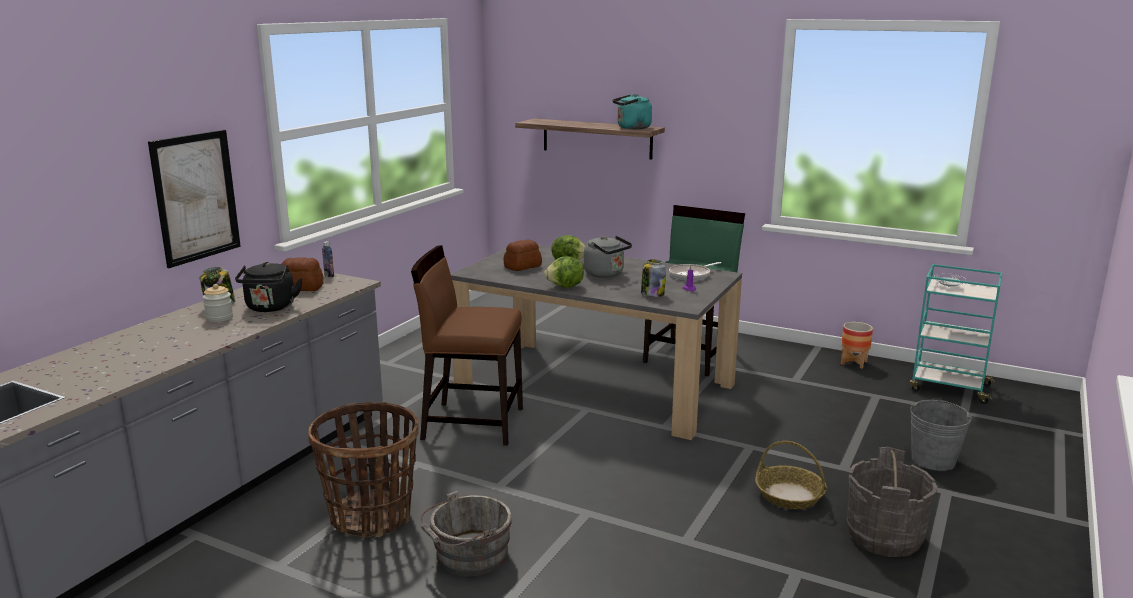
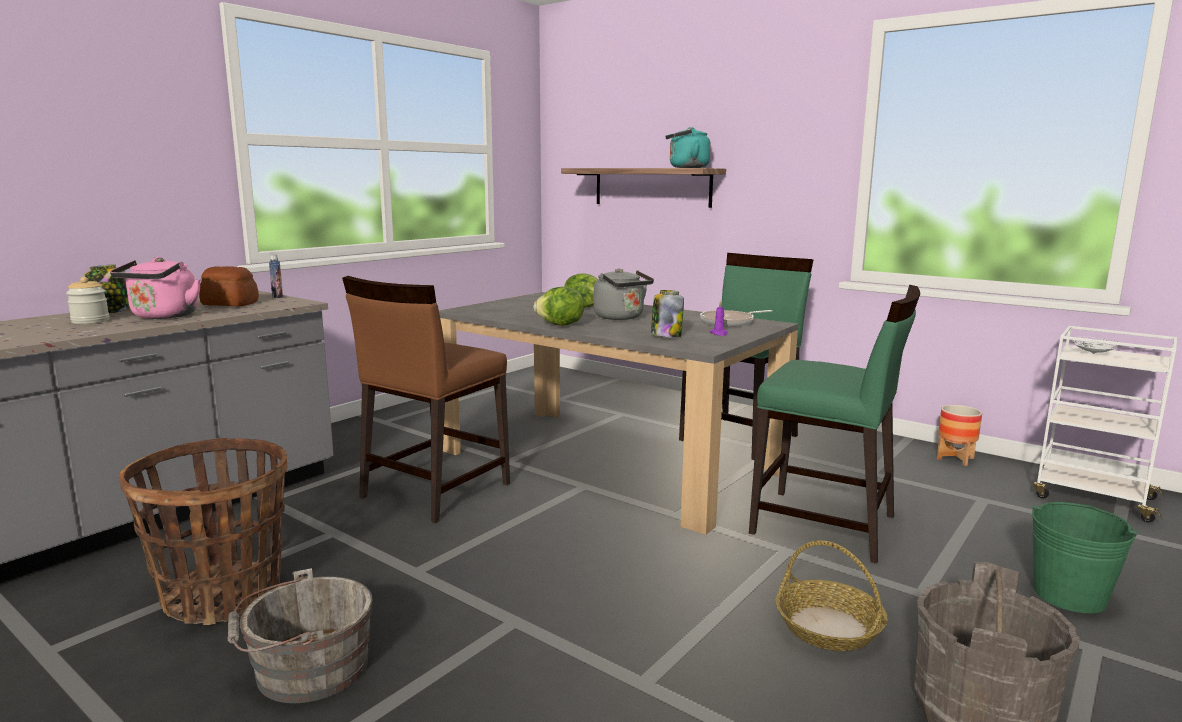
camera: 10 degrees right, 5 degrees down
(196, 197) = (116, 189): picture -> none
(270, 308) = (163, 316): black kettle -> pink kettle
(472, 423) = (434, 490): brown chair -> brown chair turned 75 degrees counterclockwise
(522, 267) = (526, 308): bread -> none
(771, 425) = (825, 525): none -> green chair
(933, 460) = (1069, 595): grey bucket -> green bucket
(948, 388) = (1091, 497): turquoise cart -> white cart

